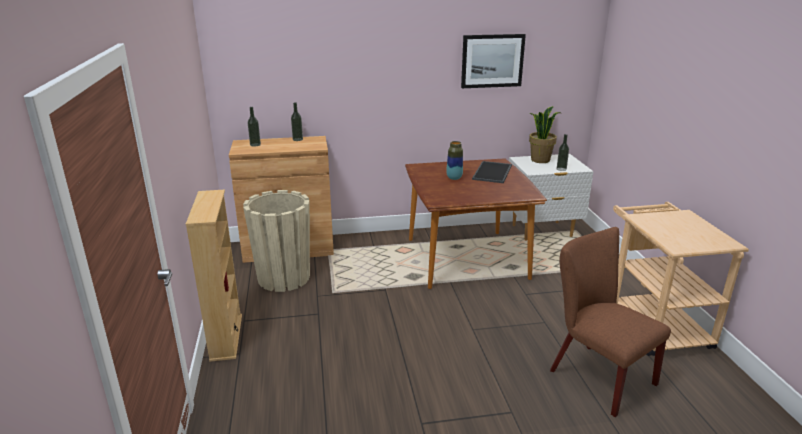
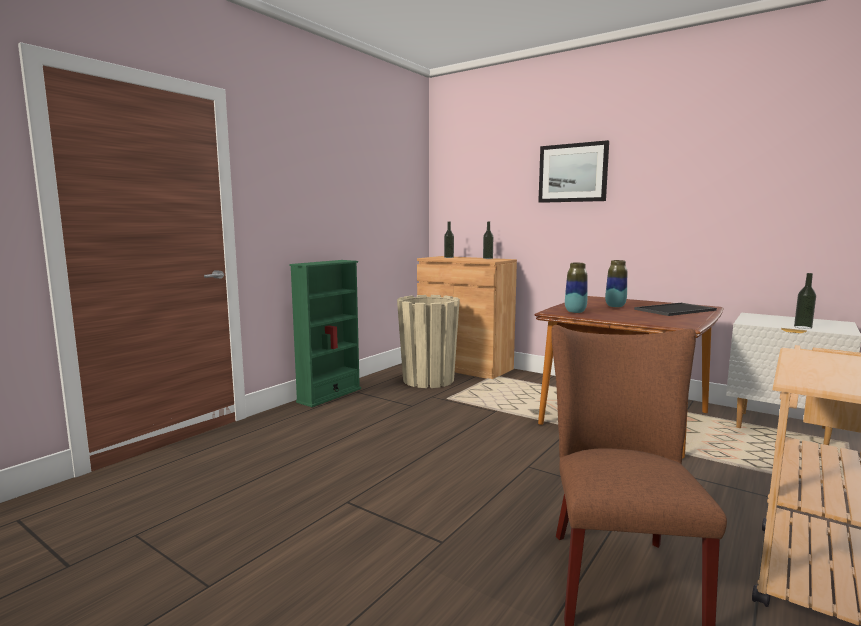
camera: 45 degrees right, 15 degrees down
(226, 337) = (329, 395): beige bookcase -> green bookcase
(448, 196) = (575, 312): none -> vase
(492, 61) = (718, 180): picture -> picture (573, 173)
(540, 160) = (785, 319): potted plant -> none

